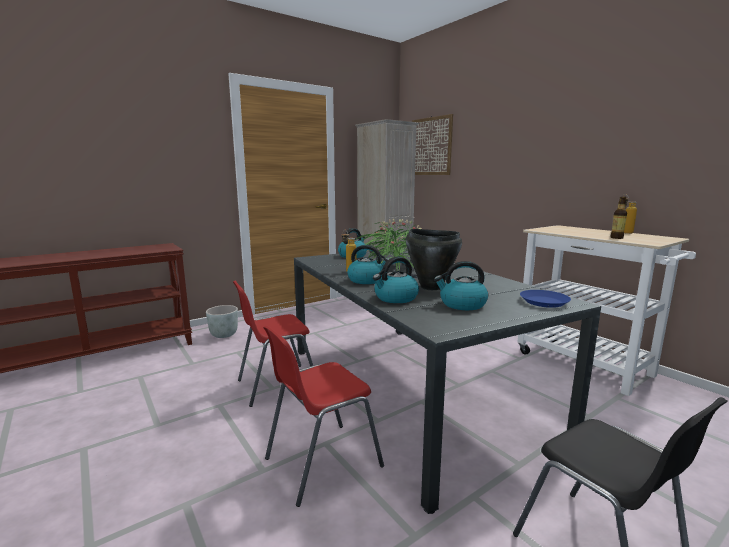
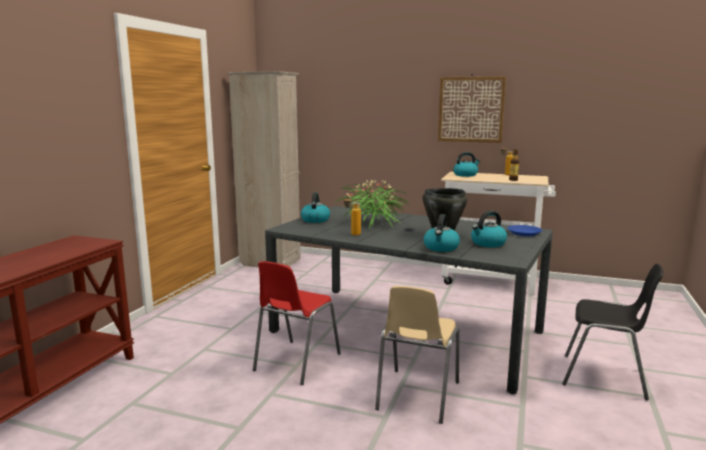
camera: 35 degrees left, 0 degrees up
(224, 335) = (156, 338): grey planter -> none
(321, 462) = (417, 396): red chair -> beige chair
(367, 280) = (387, 239): kettle -> kettle (465, 175)
(431, 145) = (305, 95): picture -> picture (471, 108)

